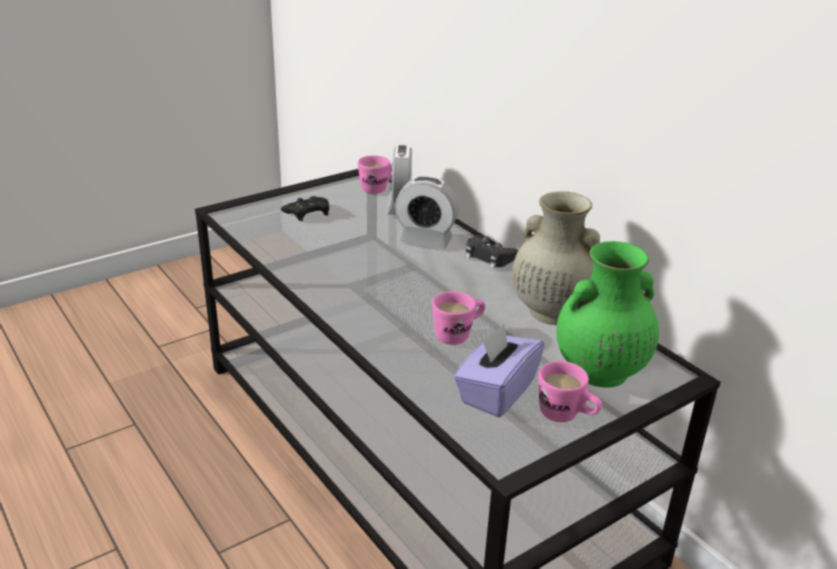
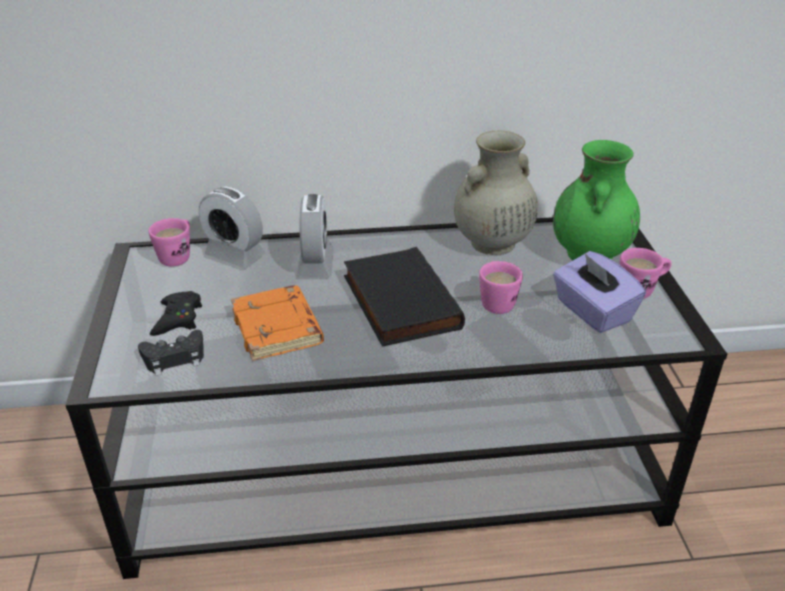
camera: 60 degrees left, 5 degrees up
(329, 250) = (278, 328): none -> orange book
(409, 288) = (397, 302): none -> black book
(425, 240) = (316, 264): alarm clock -> alarm clock turned 45 degrees counterclockwise
(488, 257) = (381, 241): black game controller -> black game controller (174, 358)

